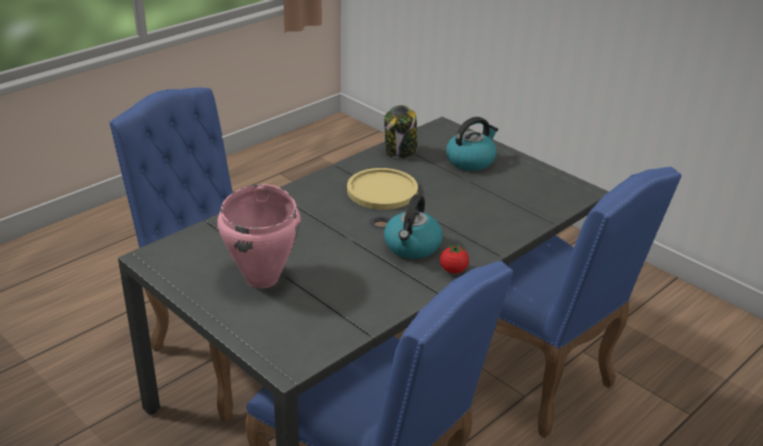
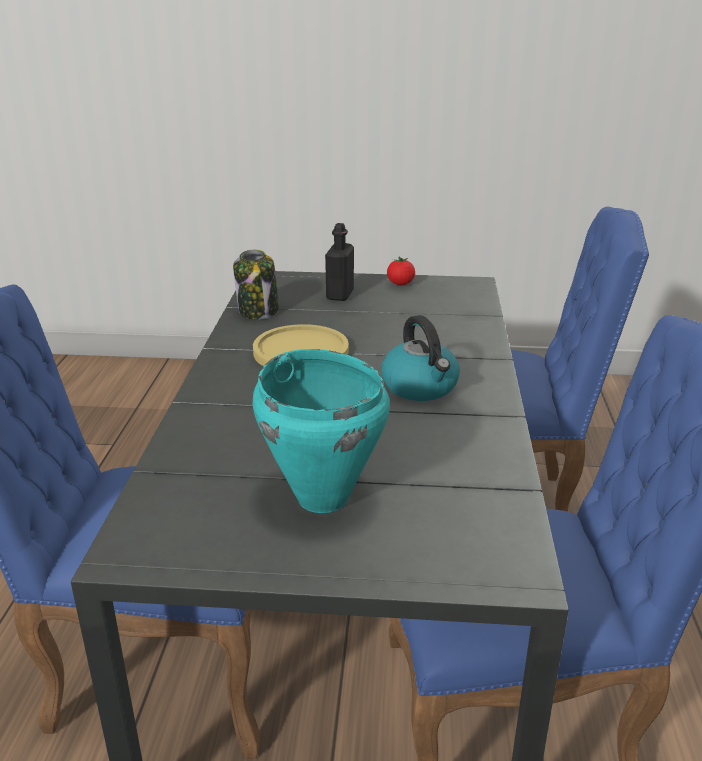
camera: 40 degrees left, 5 degrees down
(263, 278) = (323, 497): pink cooking pot -> turquoise cooking pot
(453, 270) = (494, 389): tomato -> tomato (400, 284)
(471, 160) = (340, 295): kettle -> black bottle

